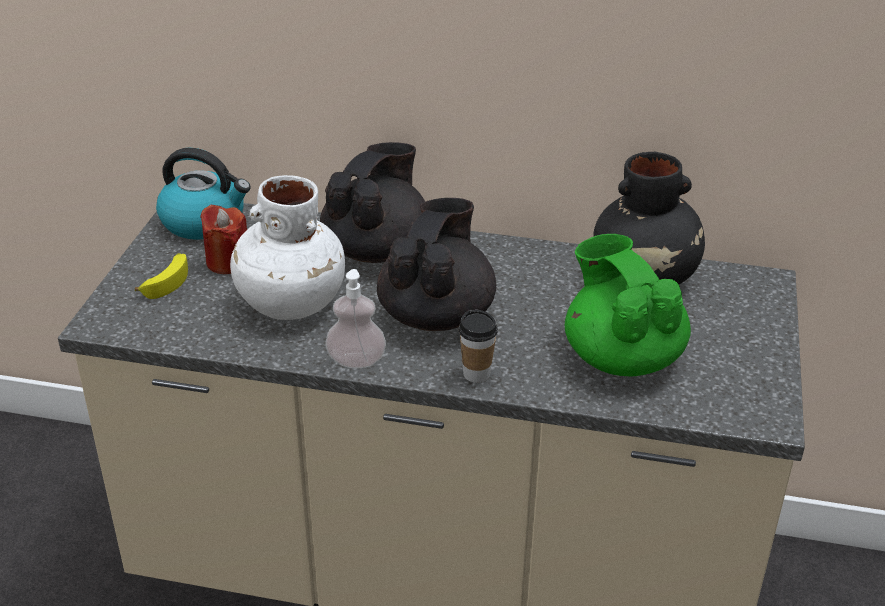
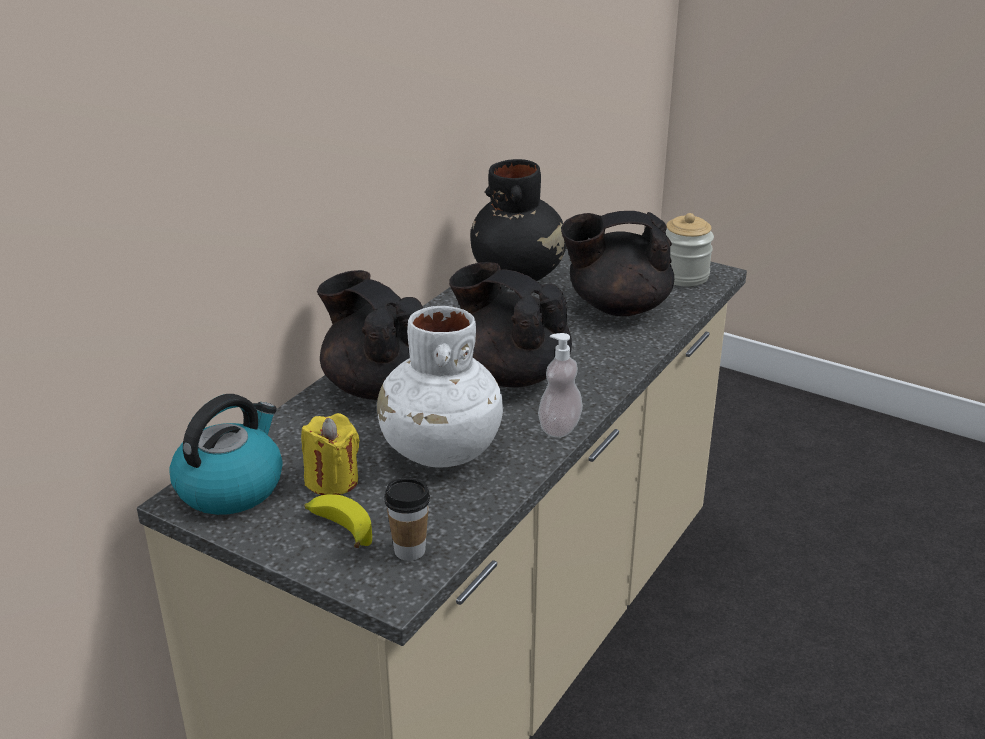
camera: 70 degrees left, 5 degrees down
(228, 262) = (332, 480): red candle -> yellow candle
(476, 374) = (609, 372): cup -> cup (409, 550)
(621, 356) = (617, 306): green teapot -> black teapot
(738, 395) = (684, 276): none -> jar

